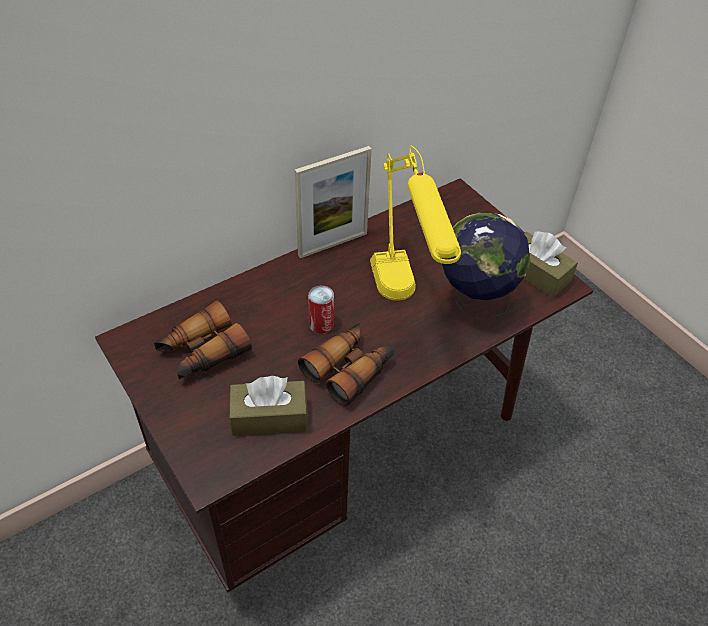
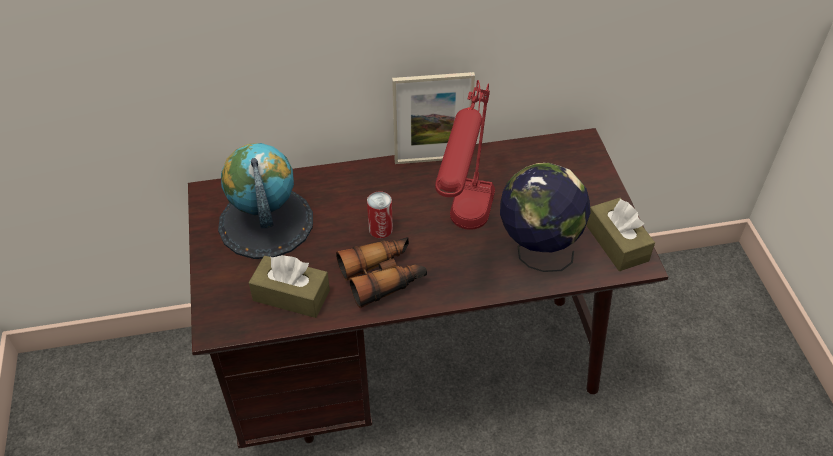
camera: 25 degrees right, 0 degrees up
(202, 352) = (265, 222): binoculars -> globe
(402, 307) = (463, 236): yellow table lamp -> red table lamp

